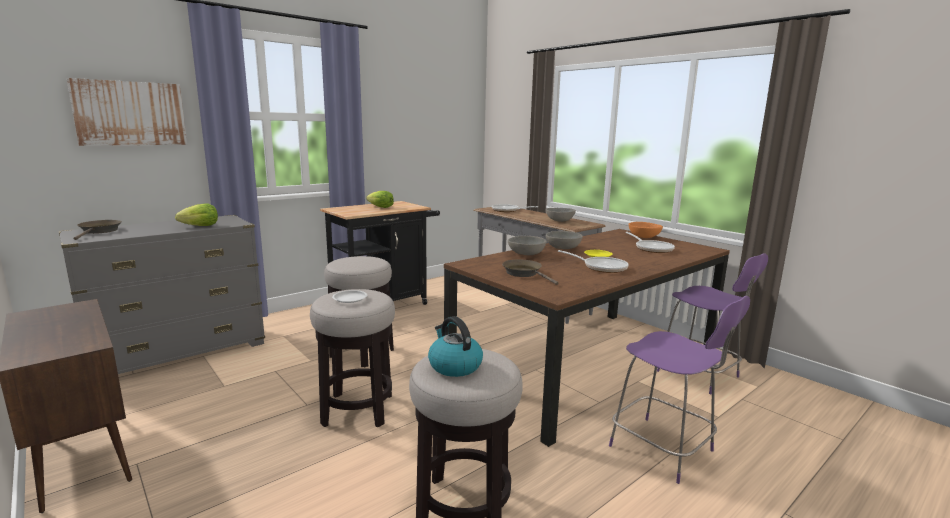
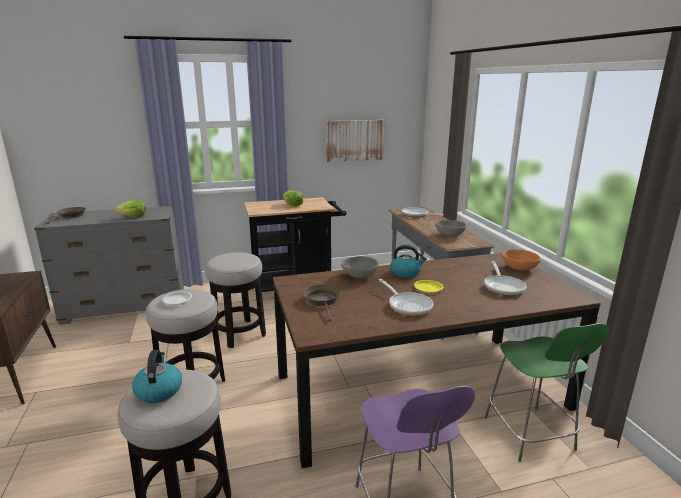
camera: 25 degrees right, 5 degrees up
(130, 113) = (100, 127): picture -> picture (354, 140)
(562, 248) = (406, 273): grey bowl -> kettle
(700, 375) = (530, 435): purple chair -> green chair

